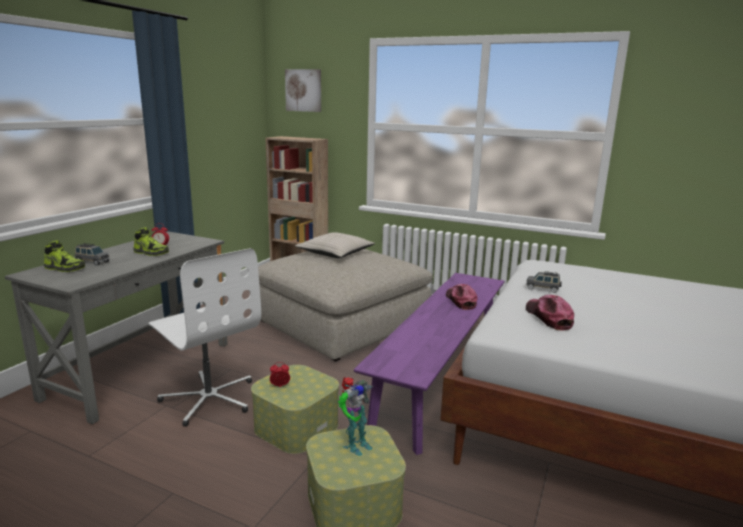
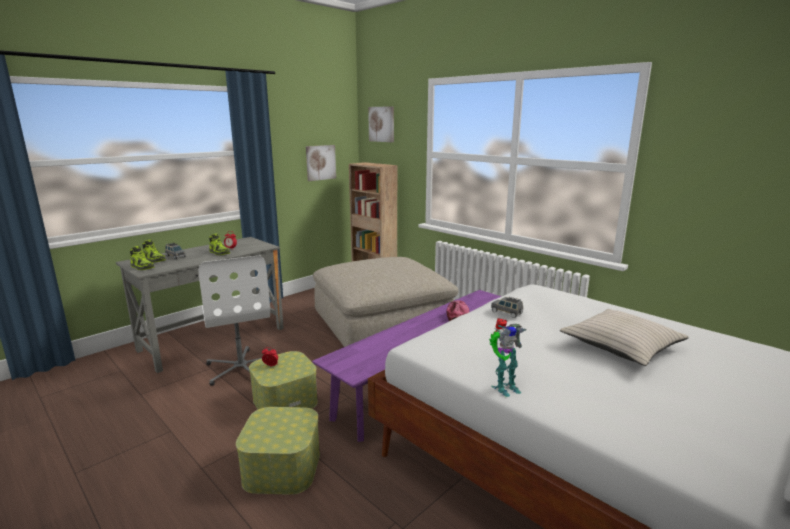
camera: 20 degrees right, 0 degrees up
(59, 279) = (142, 267): none -> shoe
(232, 136) = (320, 162): none -> picture
(336, 253) = (382, 263): beige pillow -> beige pillow (622, 345)
(355, 445) = (285, 421): toy robot -> toy robot (503, 387)
(548, 317) = (478, 340): cap -> none

